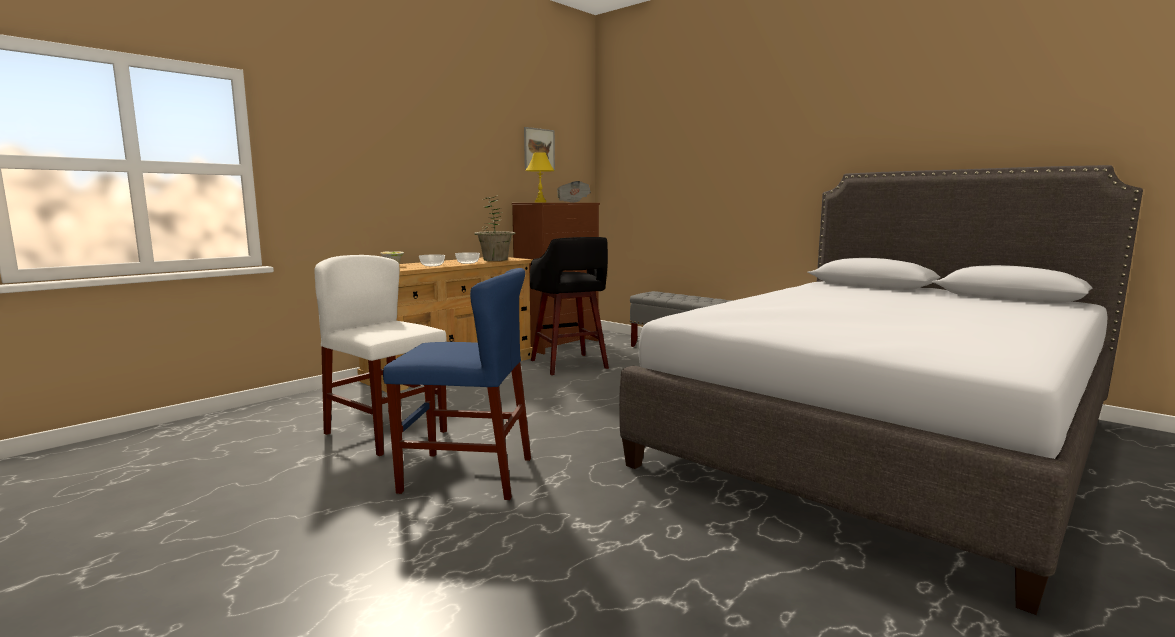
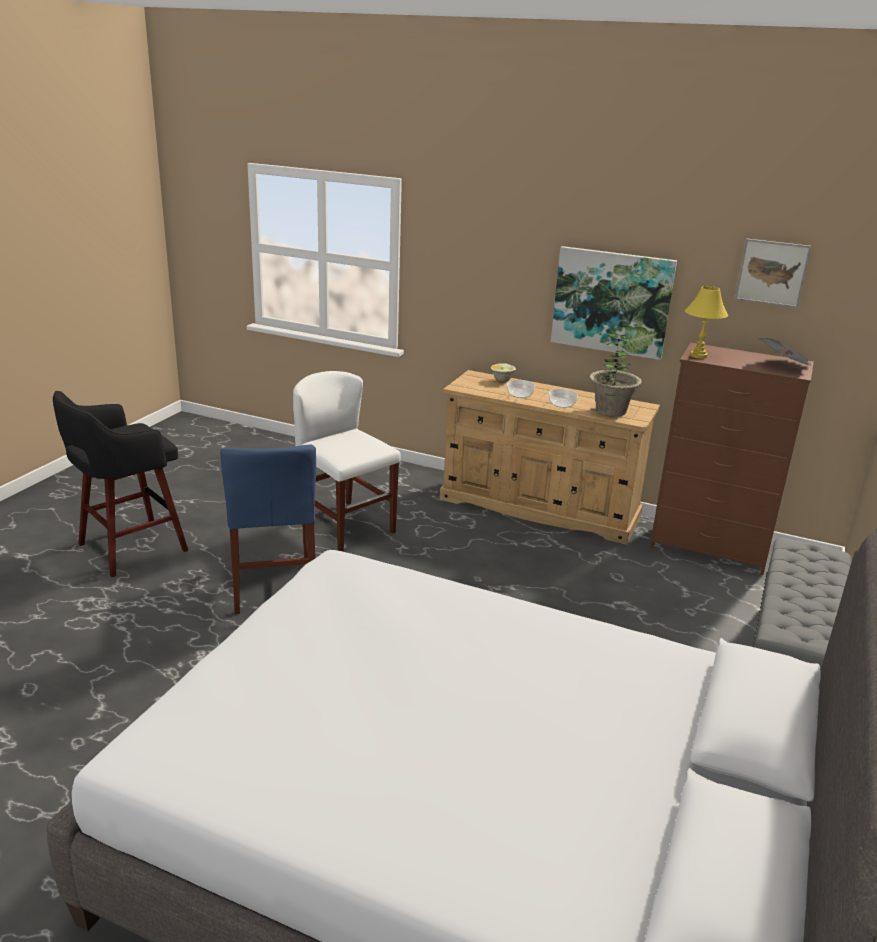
camera: 70 degrees right, 15 degrees up
(386, 432) = (344, 527): white chair -> white chair turned 60 degrees counterclockwise
(455, 181) = (612, 302): none -> picture
(569, 365) = (618, 574): black stool -> black stool (129, 548)

